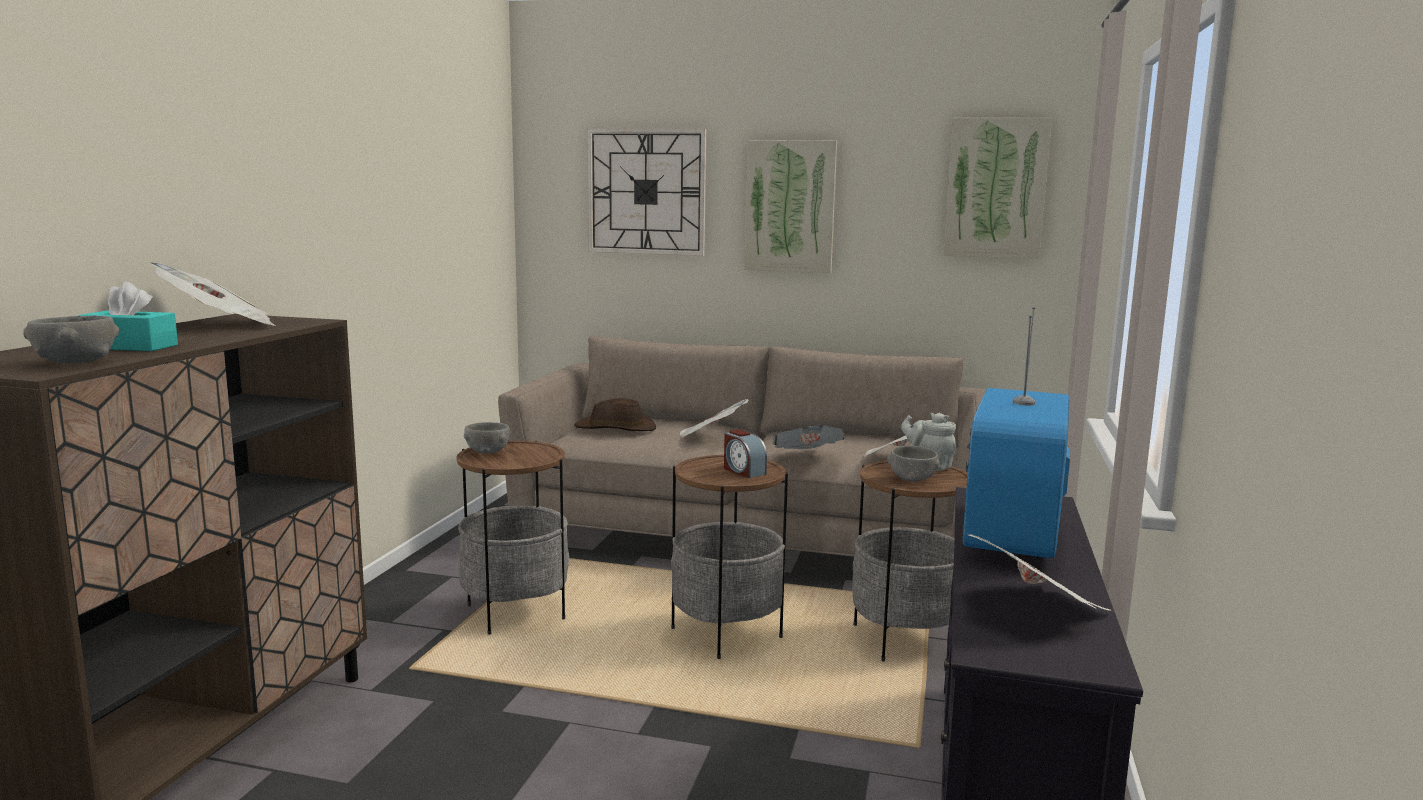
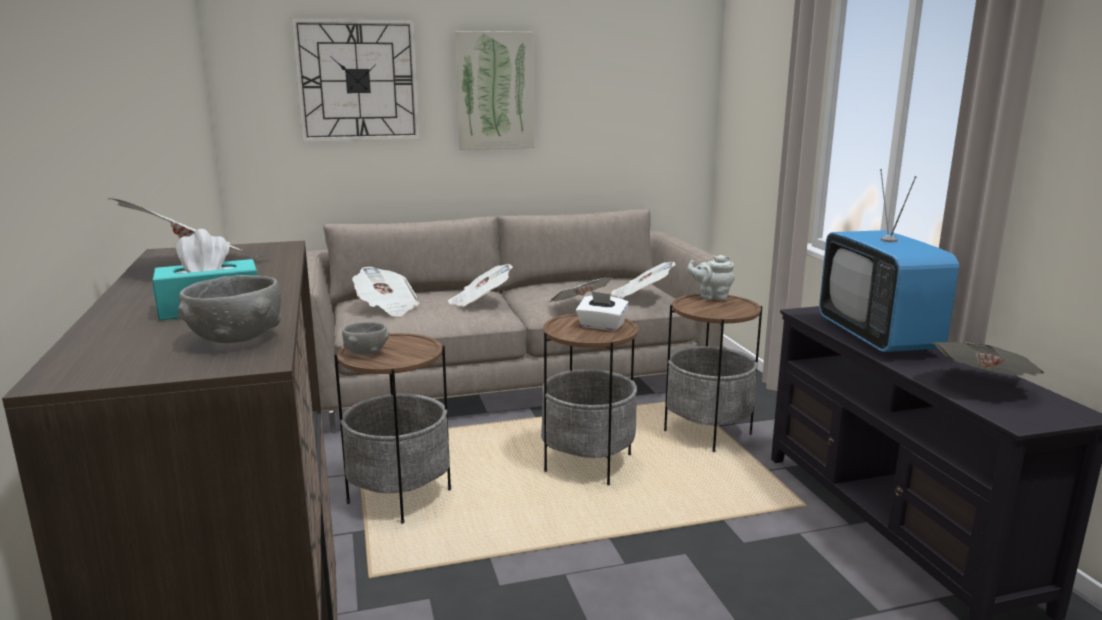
camera: 30 degrees left, 5 degrees up
(615, 428) = (387, 308): brown hat -> newspaper
(743, 471) = (601, 326): alarm clock -> white tissue box
(912, 479) = (719, 309): grey bowl -> none
(996, 188) = (655, 72): picture -> none

